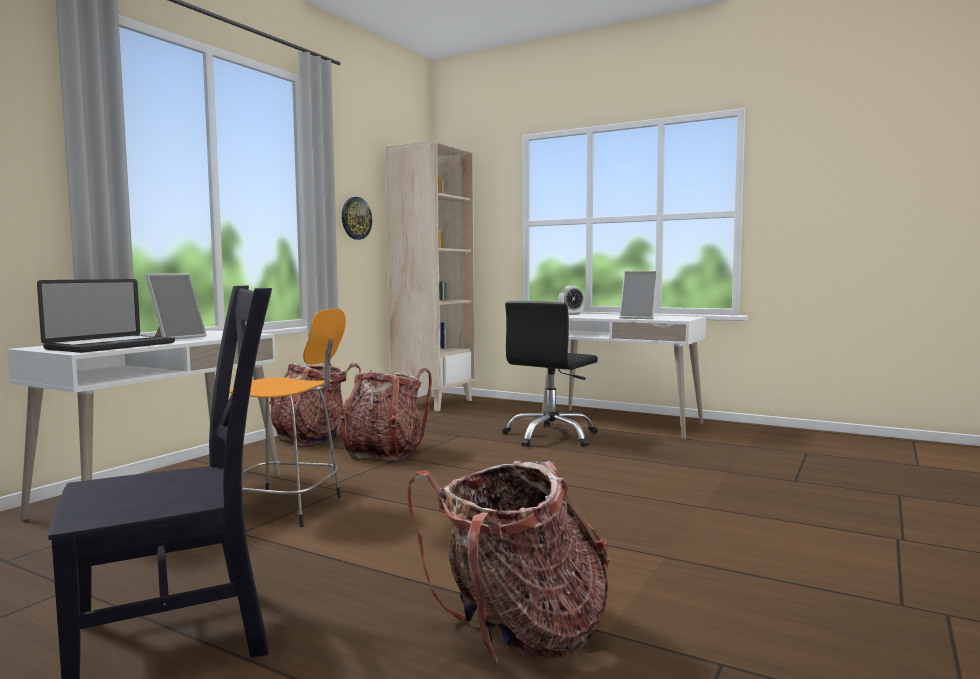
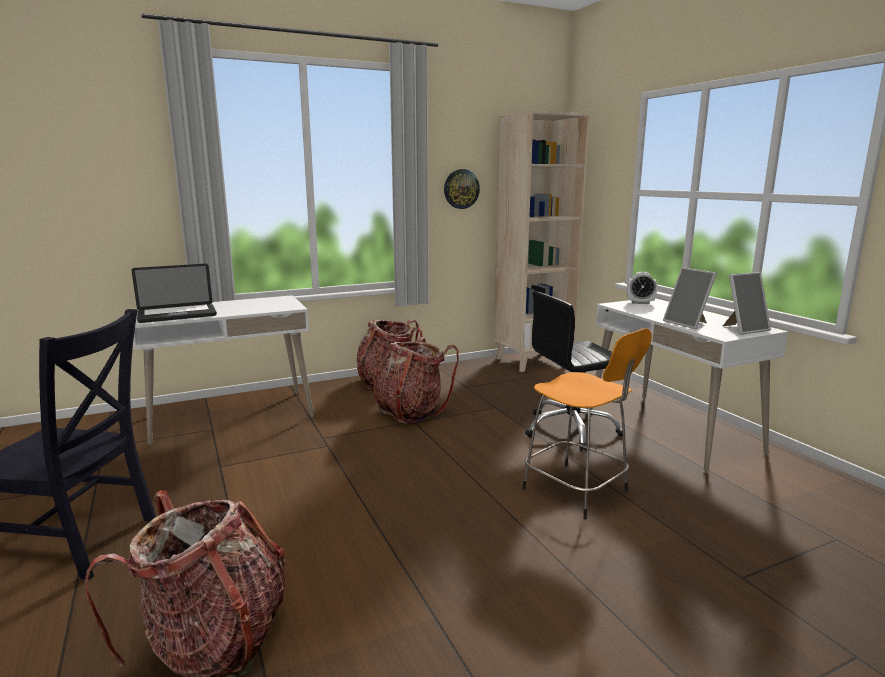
camera: 35 degrees right, 10 degrees up
(176, 337) = (240, 306): picture frame -> picture frame (743, 329)
(287, 509) = (272, 452): orange stool -> orange stool (578, 491)

